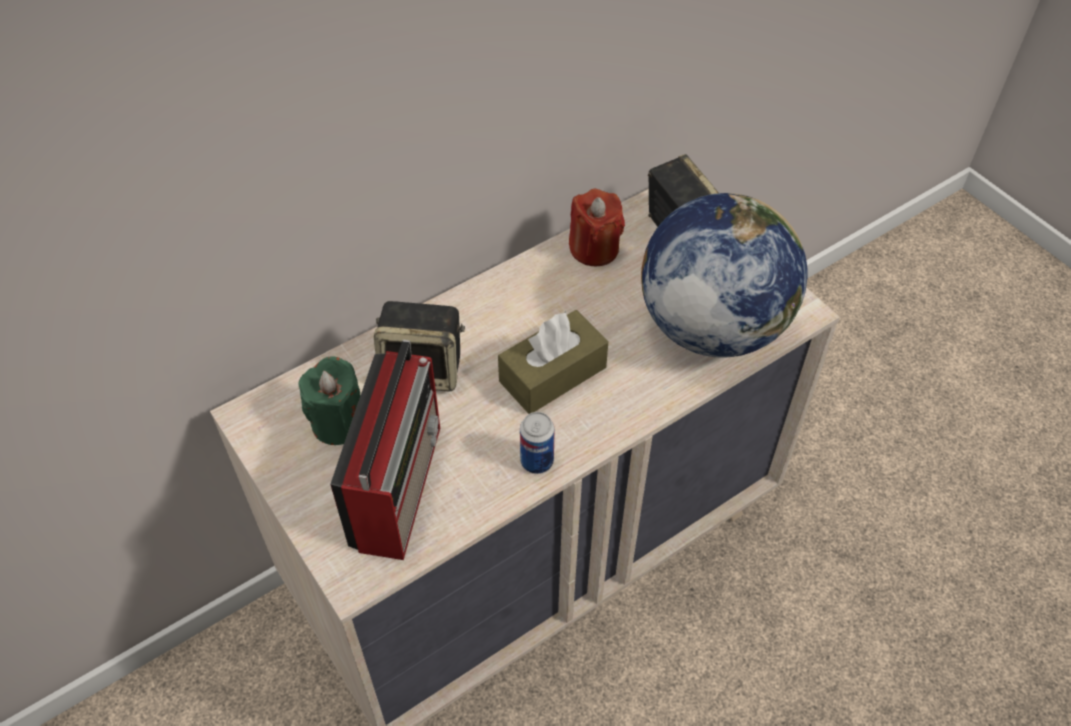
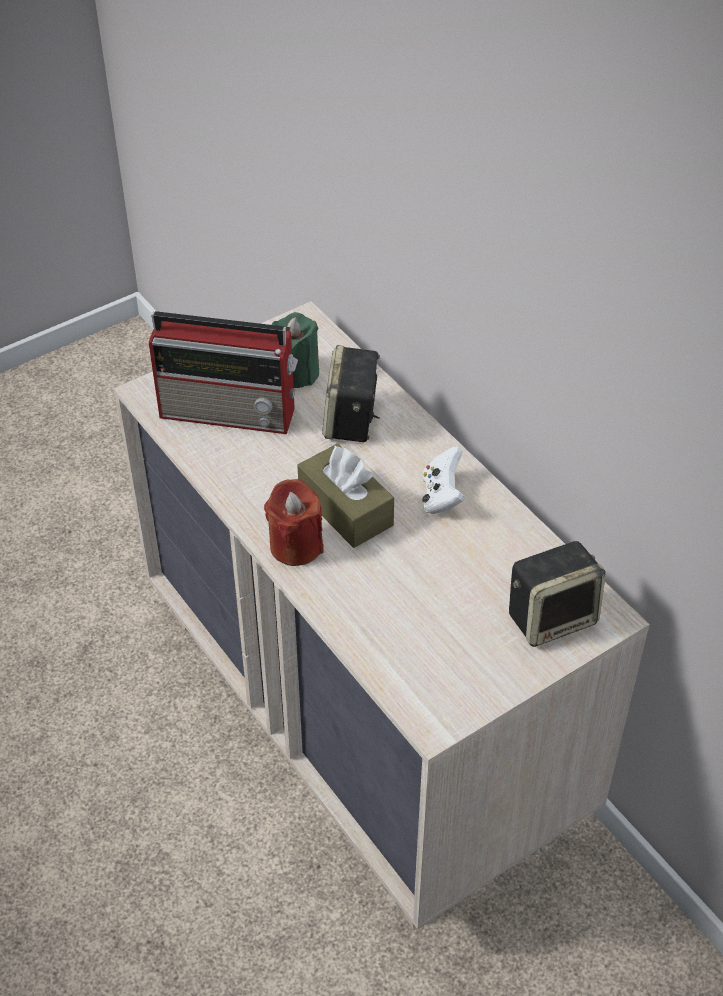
camera: 90 degrees right, 5 degrees down
(535, 298) = (441, 496): none -> white game controller
(537, 461) = (247, 497): can -> none
(594, 249) = (515, 543): red candle -> red candle (296, 545)
(711, 326) = (409, 637): globe -> none

